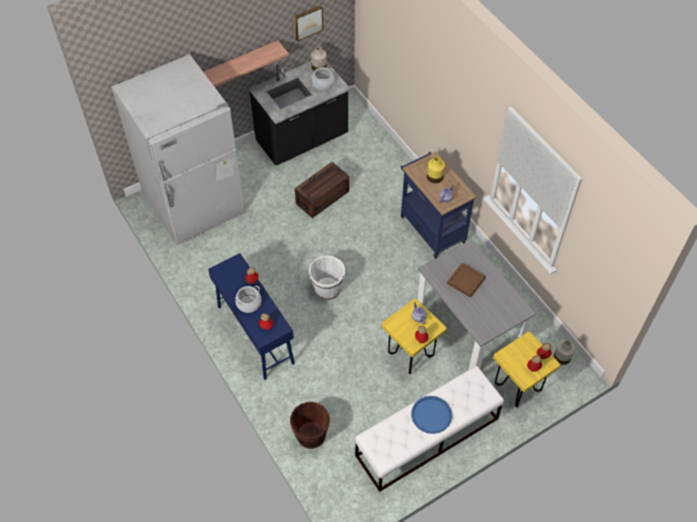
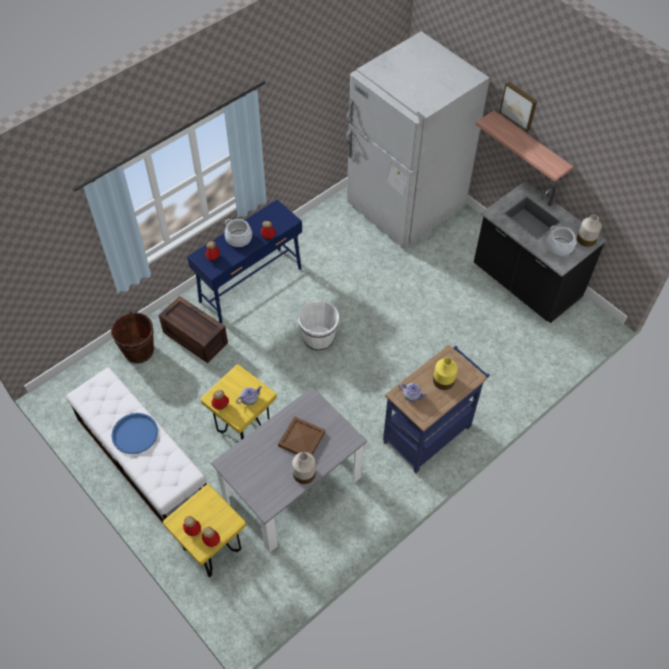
camera: 80 degrees right, 0 degrees up
(308, 22) = (610, 185): picture -> picture (519, 105)
(322, 196) = (446, 315): crate -> crate (196, 337)
(562, 357) = (263, 604): beige vase -> beige vase (304, 474)

